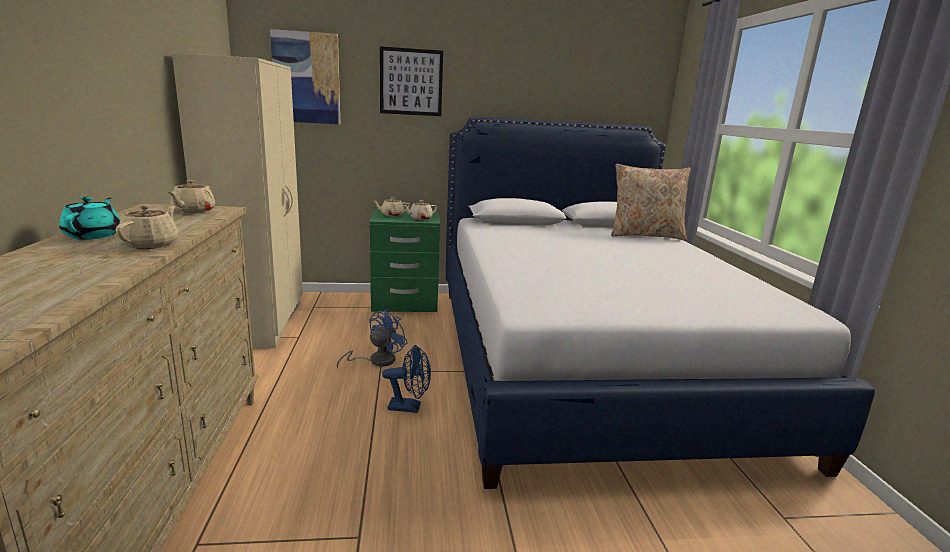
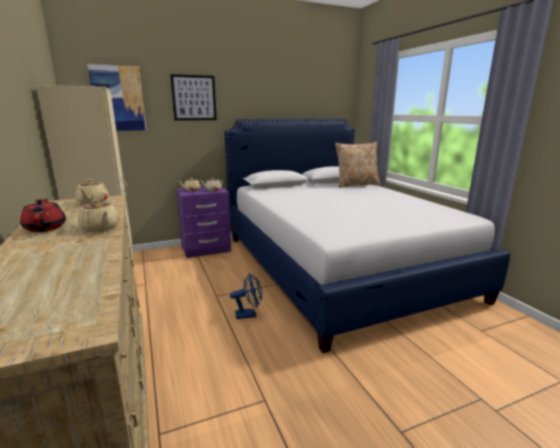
camera: 15 degrees left, 0 degrees up
(94, 235) = (46, 228): turquoise teapot -> red teapot
(151, 244) = (100, 228): beige teapot -> beige teapot turned 150 degrees clockwise
(376, 361) = (210, 289): blue fan -> none
(404, 303) = (206, 249): green nightstand -> purple nightstand

